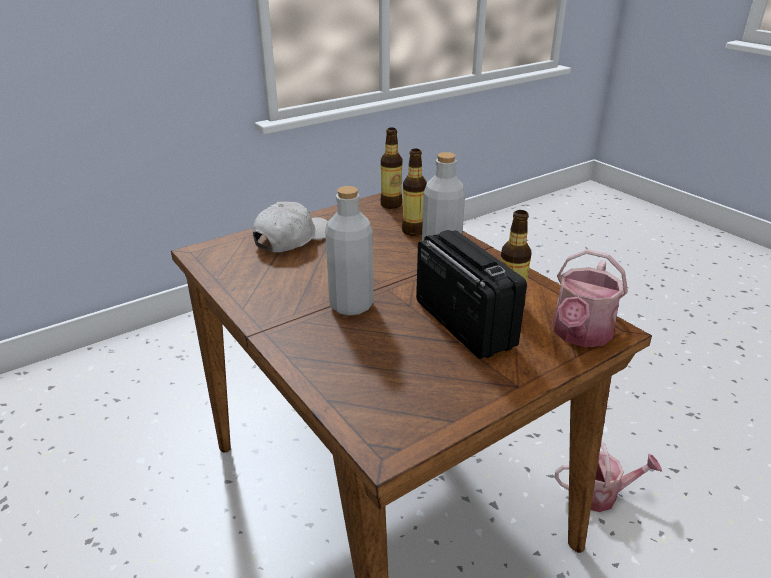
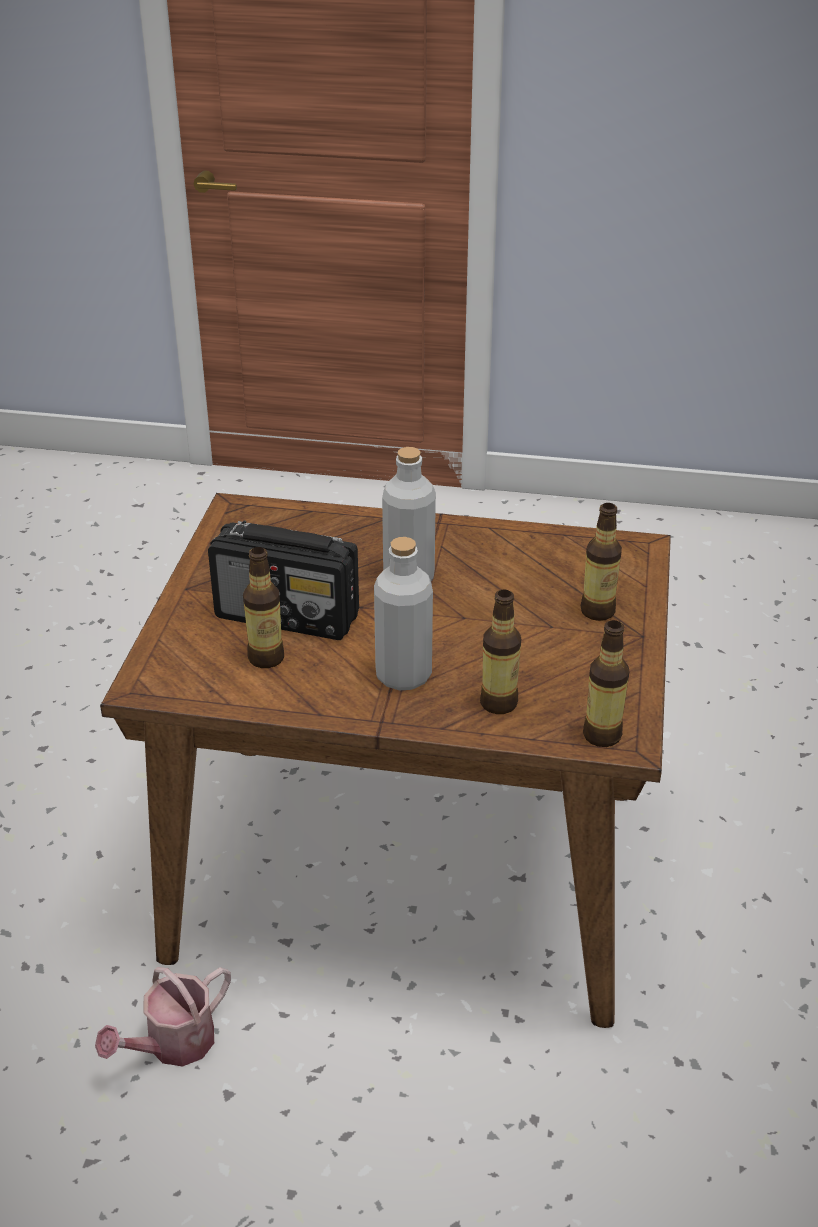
camera: 135 degrees right, 5 degrees up
(292, 239) = (598, 611): white cap -> bottle
(579, 334) = (171, 663): watering can -> none

